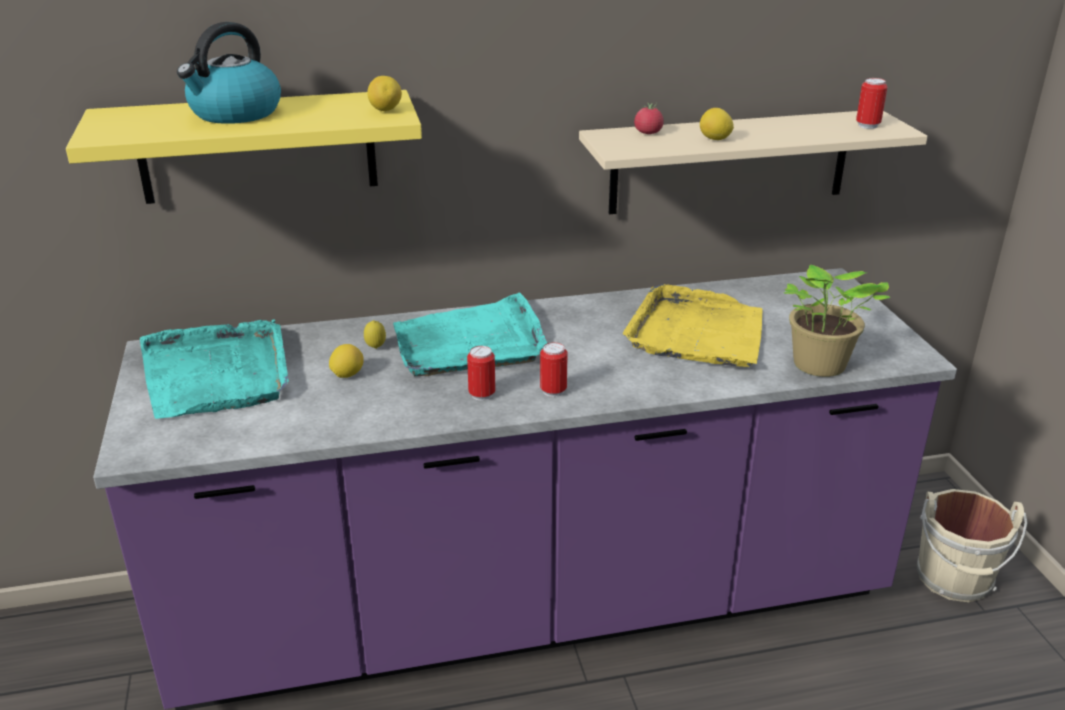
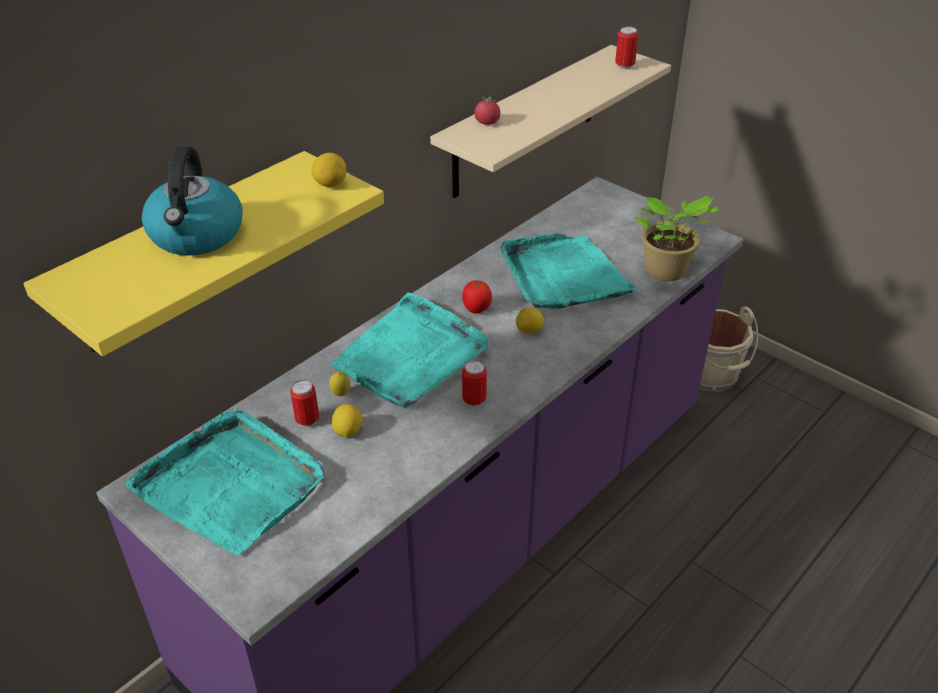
camera: 35 degrees left, 10 degrees up
(553, 391) = (521, 373): can -> can (307, 420)
(574, 330) = (476, 310): none -> tomato
(697, 333) = (563, 276): yellow tray -> turquoise tray
(715, 139) = (543, 114): lemon -> lemon (529, 331)

